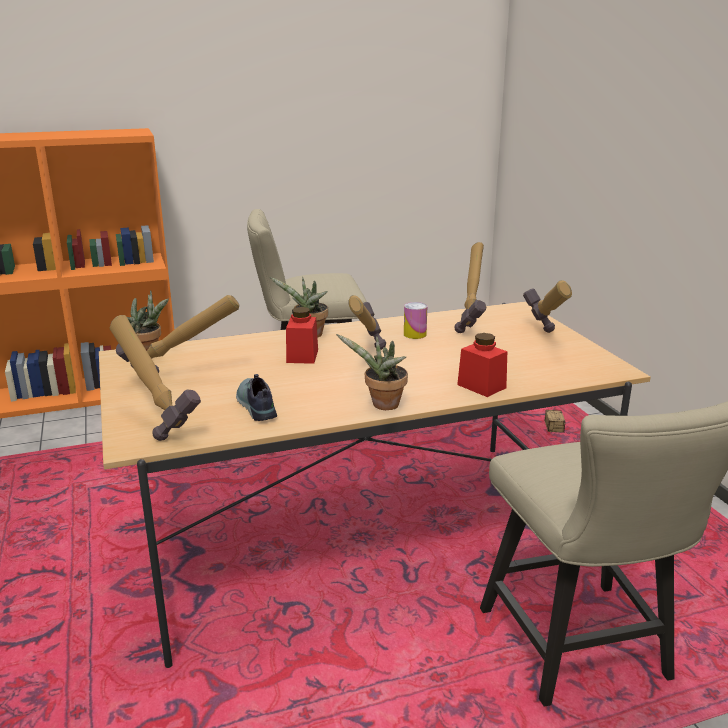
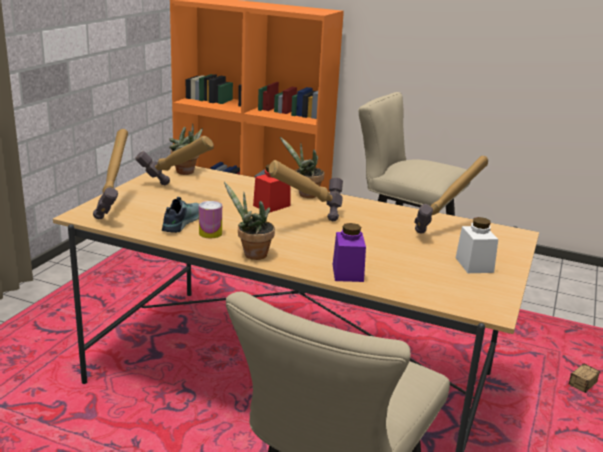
camera: 40 degrees right, 0 degrees up
(415, 334) = (381, 221): can -> can (210, 233)
(481, 386) = (347, 273): red jar -> purple jar
(541, 342) = (474, 265): hammer -> white jar

